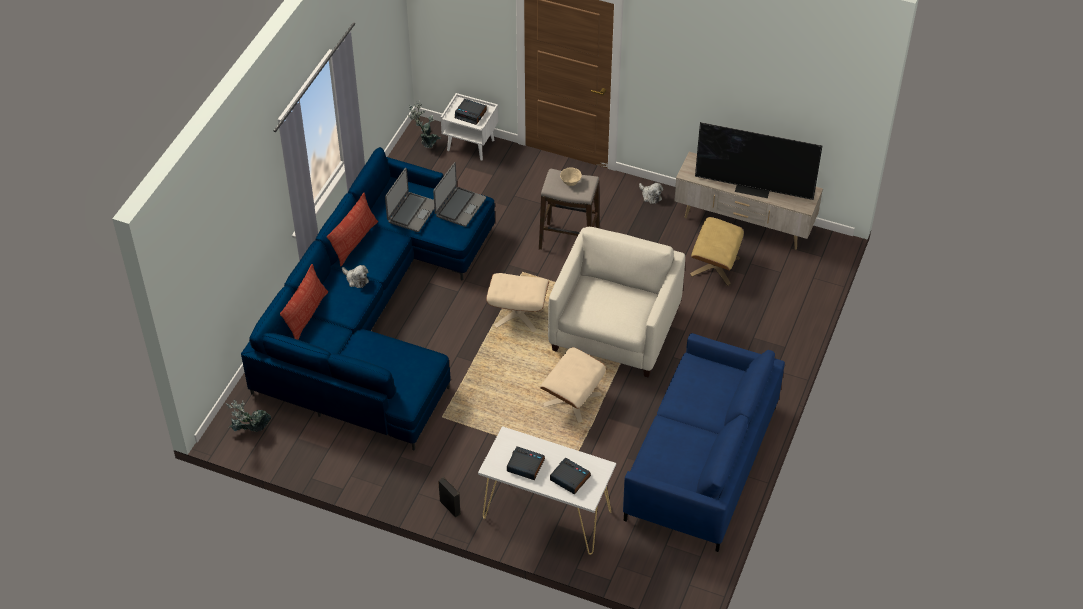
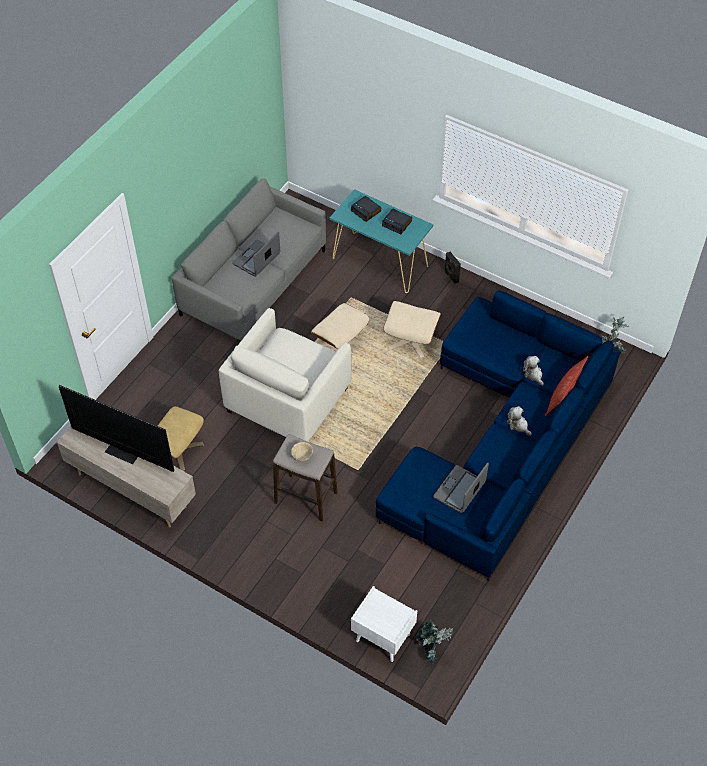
camera: 170 degrees left, 5 degrees up
(354, 242) = (518, 465): pillow -> none
(460, 207) = (412, 489): laptop -> laptop (257, 259)
(471, 114) = (382, 612): alarm clock -> none
(518, 314) = (370, 427): beige ottoman -> beige ottoman (411, 340)
(546, 514) = (380, 262): white console table -> turquoise console table
(650, 196) = (210, 539): plush toy -> plush toy (533, 374)
(700, 462) = (254, 283): blue sofa -> grey sofa

